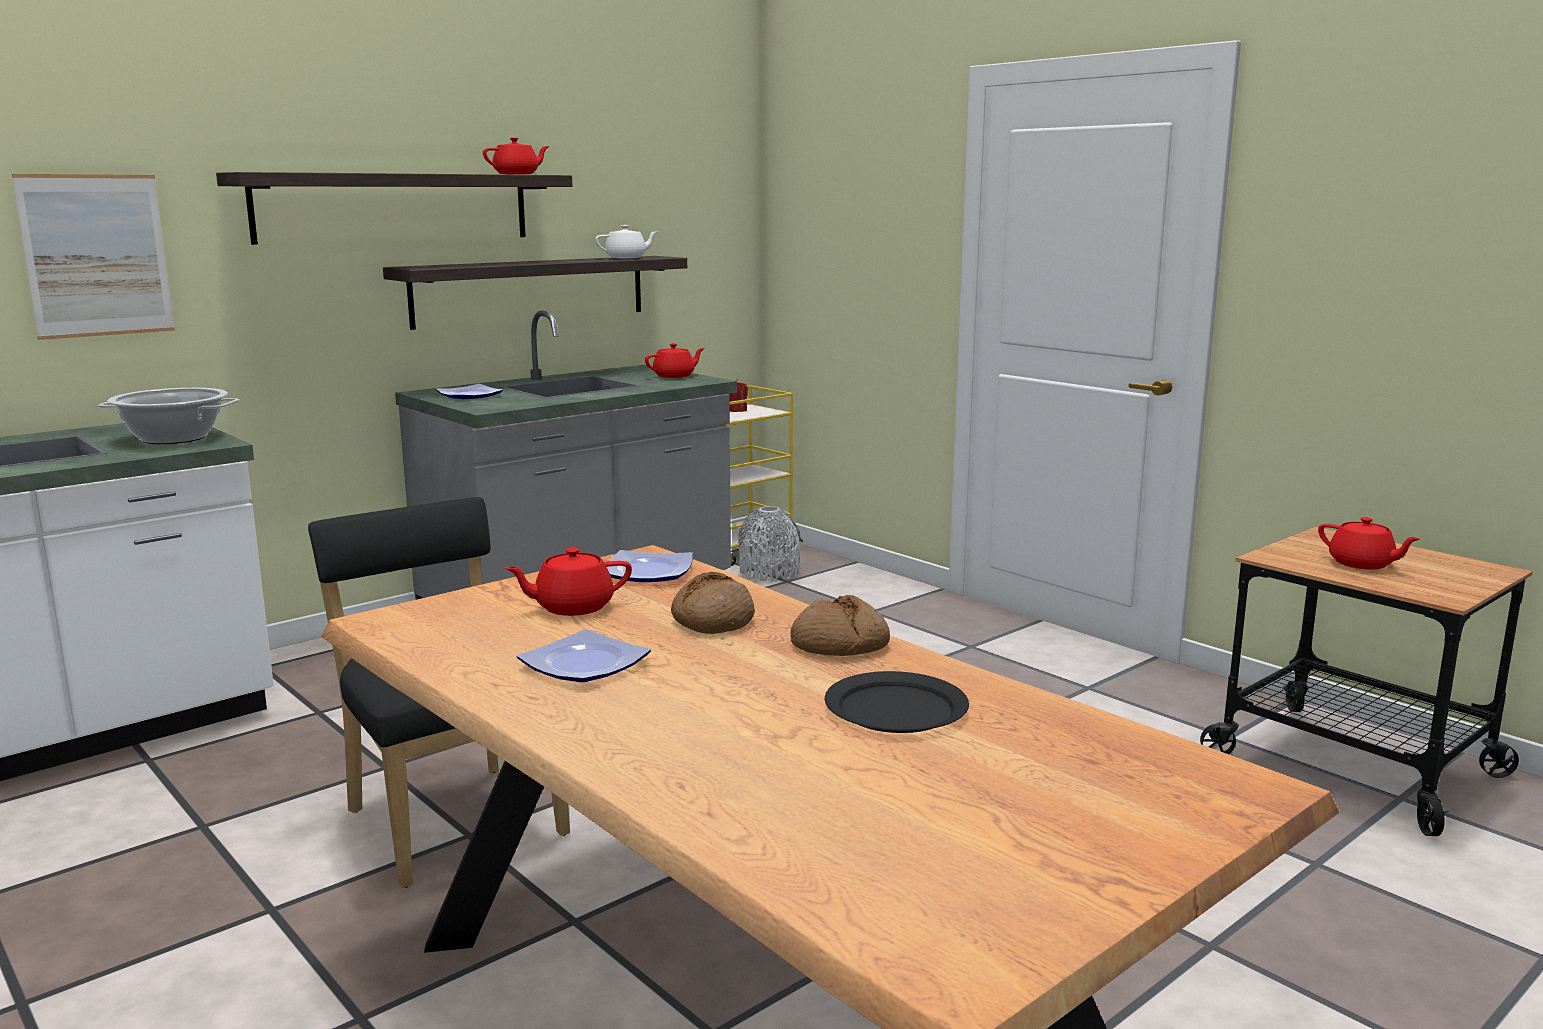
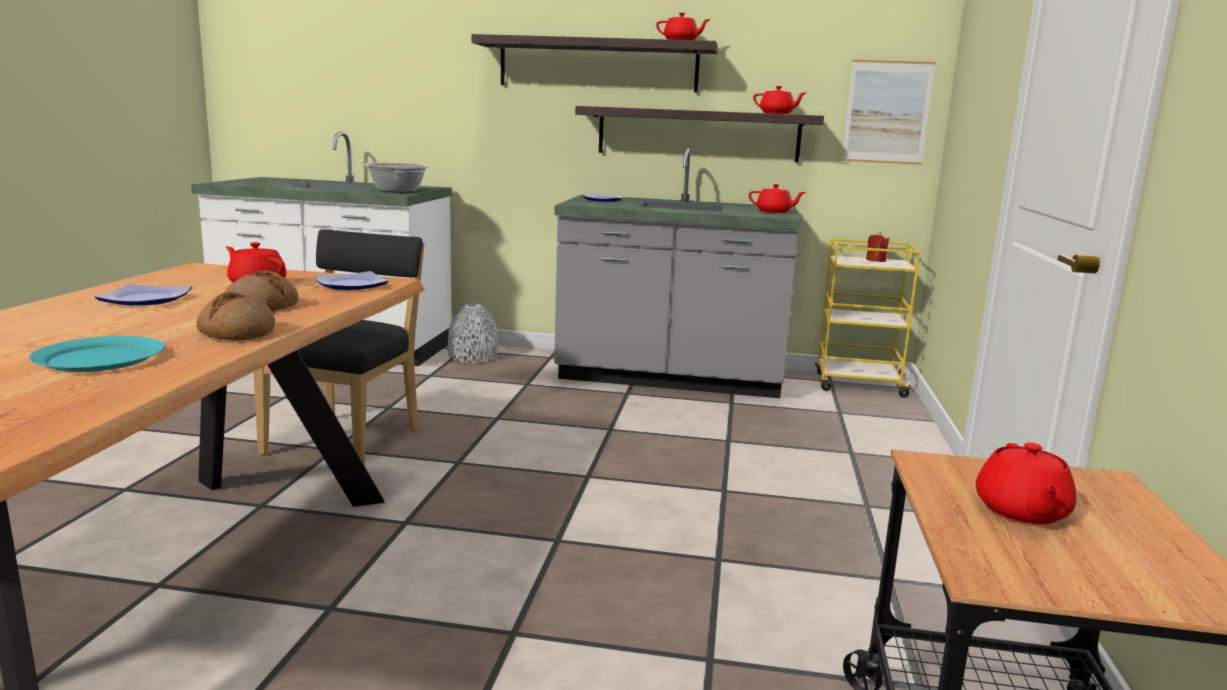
camera: 50 degrees right, 0 degrees up
(96, 256) = (416, 86): picture -> picture (887, 112)
(627, 258) = (777, 113): white teapot -> red teapot
(769, 572) = (841, 403): grey vase -> grey vase (473, 357)
(896, 709) = (99, 359): black plate -> turquoise plate

